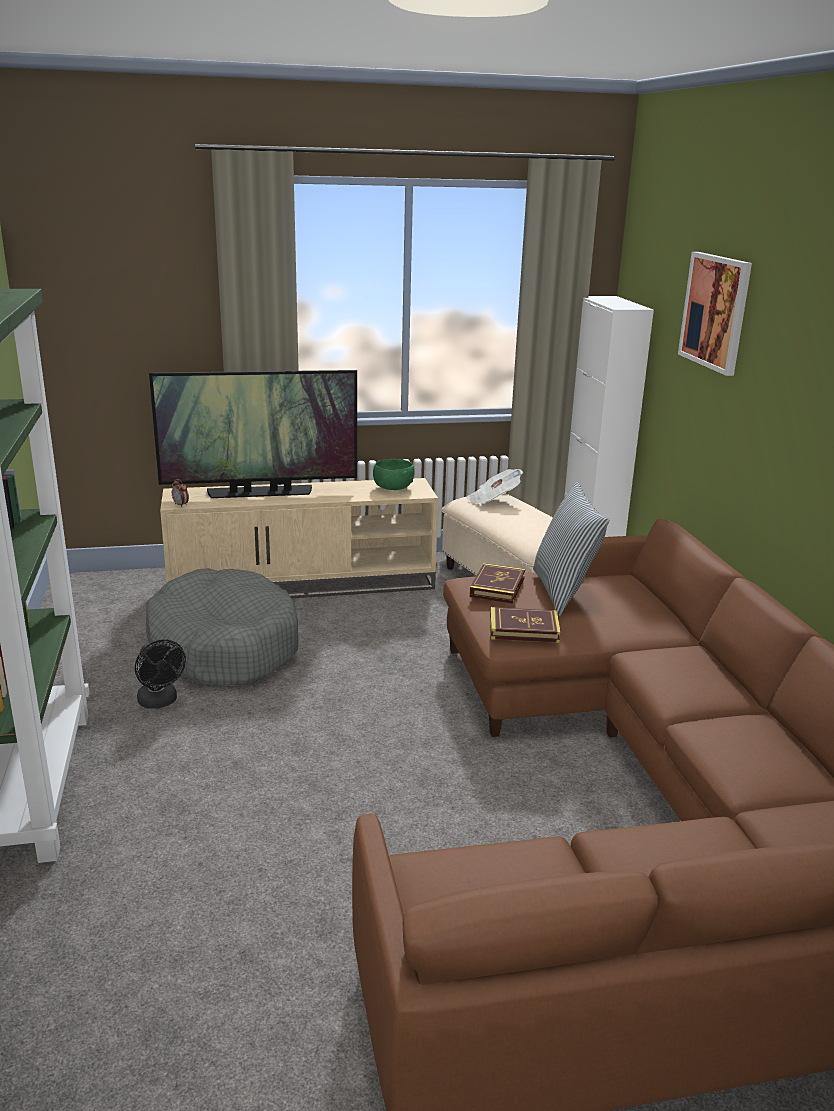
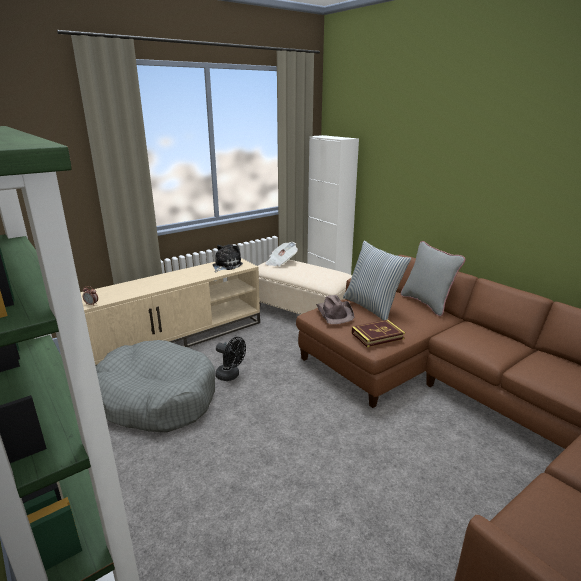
camera: 25 degrees left, 0 degrees up
(160, 702) = (139, 457): black fan -> black fan (231, 376)
(260, 493) = (142, 284): television -> none
(392, 488) = (225, 265): green bowl -> plush toy
(497, 587) = (335, 313): book -> brown hat
(663, 606) = (427, 303): none -> grey pillow
(715, 311) = (415, 132): picture -> none

